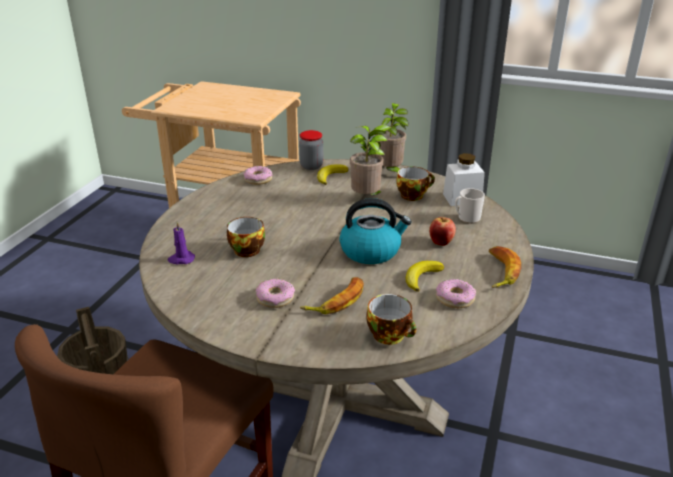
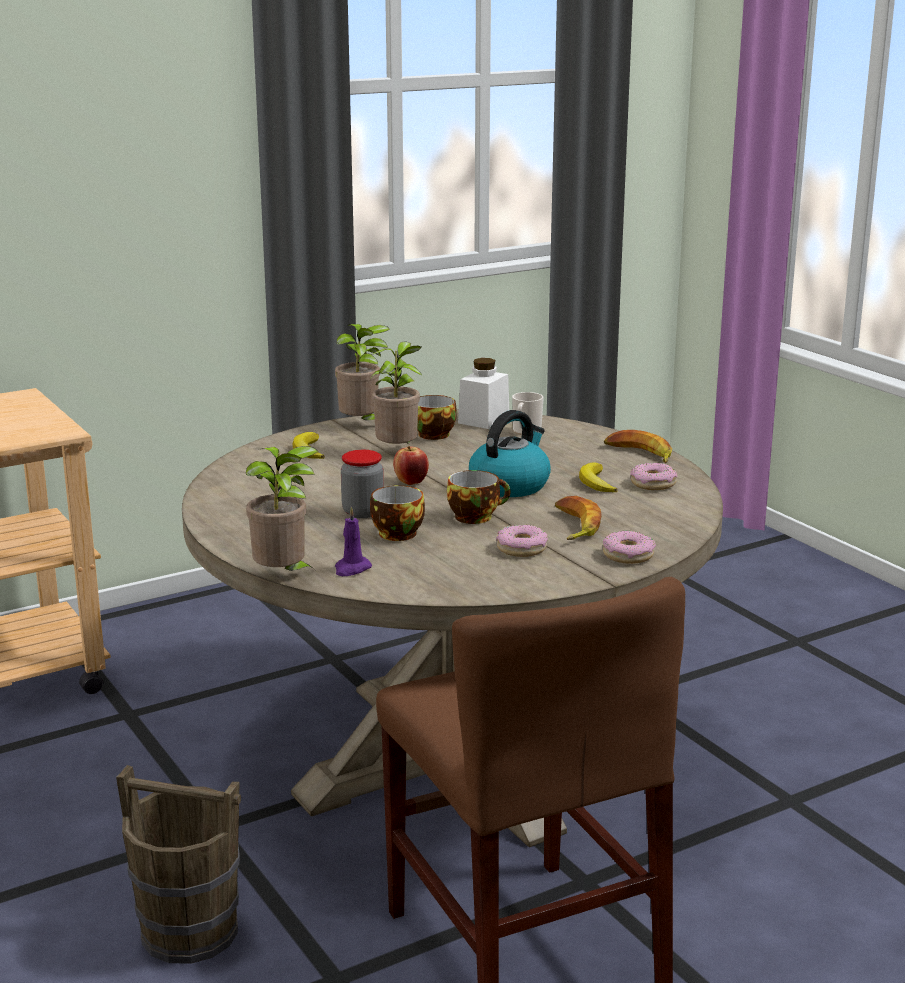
camera: 50 degrees left, 10 degrees down
(149, 246) = (283, 577): none -> potted plant
(258, 179) = (233, 482): donut -> donut (628, 555)
(311, 166) = (260, 450): jar -> jar (363, 512)
(391, 335) = (667, 524): cup -> cup (475, 516)
(441, 242) = (549, 456): apple -> apple (411, 482)

